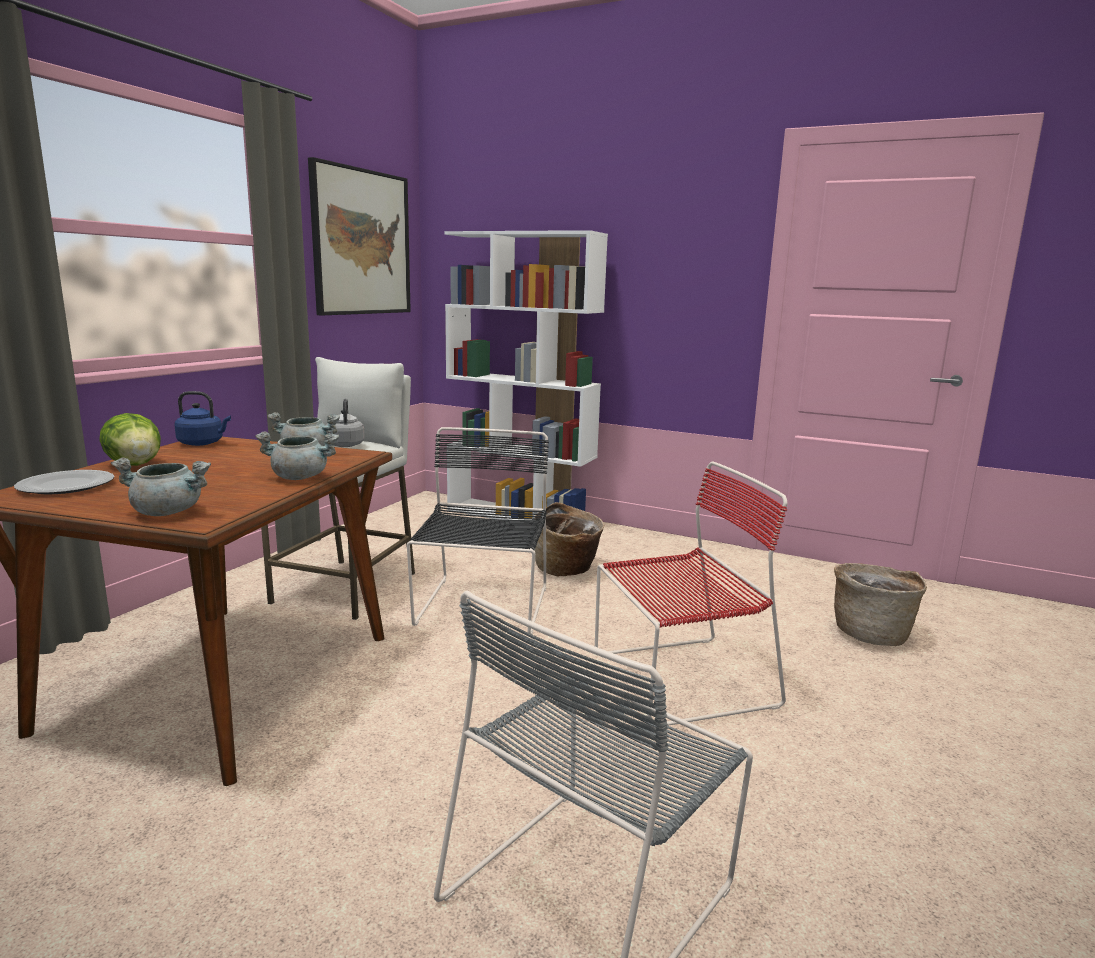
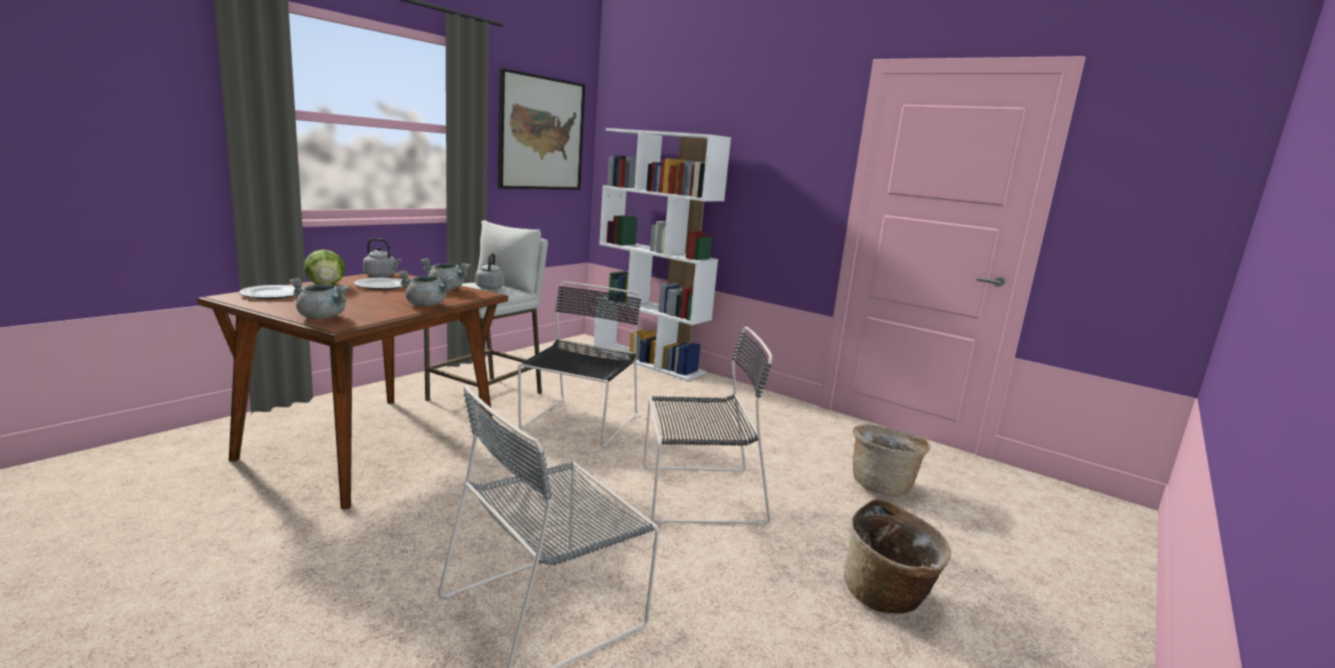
camera: 10 degrees right, 0 degrees up
(203, 443) = (382, 276): blue kettle -> grey kettle
(214, 457) = (381, 286): none -> plate
(567, 570) = (661, 405): basket -> basket (887, 597)
(677, 680) = (696, 494): red chair -> black chair

